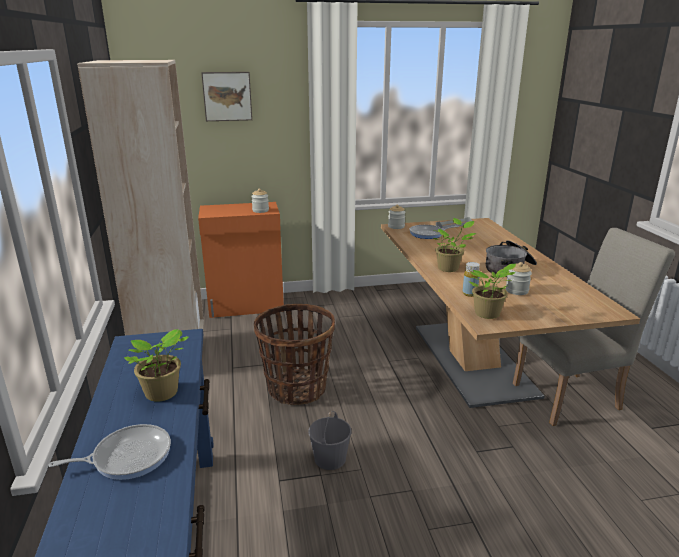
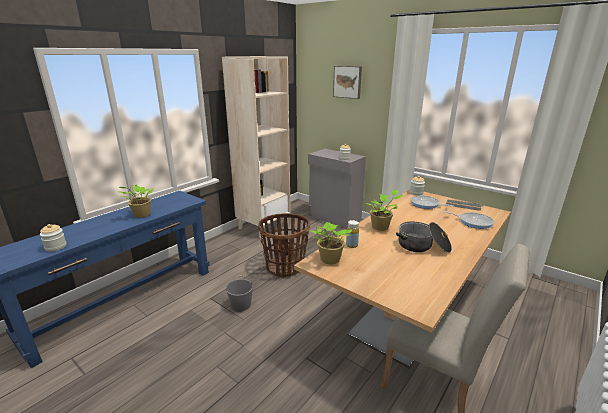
camera: 50 degrees right, 0 degrees up
(128, 457) = (92, 227): frying pan -> frying pan (473, 222)
(246, 306) = (334, 218): orange cabinet -> grey cabinet
(517, 290) = (387, 259): jar -> jar (56, 247)

